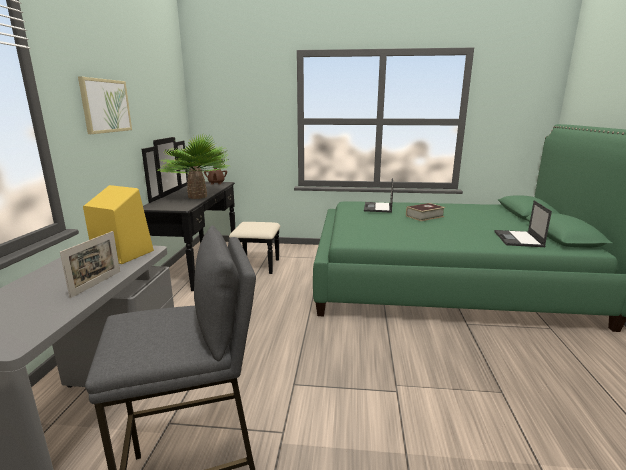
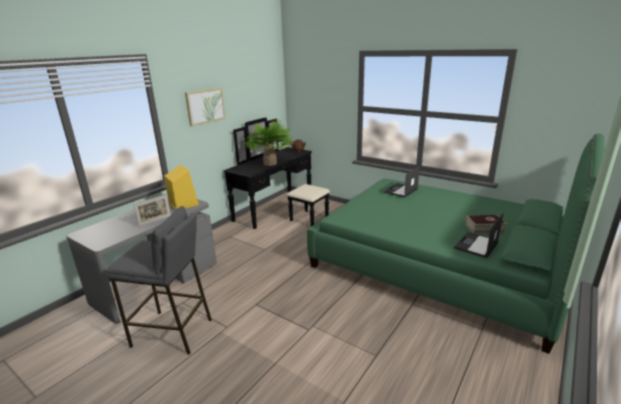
camera: 30 degrees right, 5 degrees up
(424, 216) = (428, 206): book -> book (484, 228)

